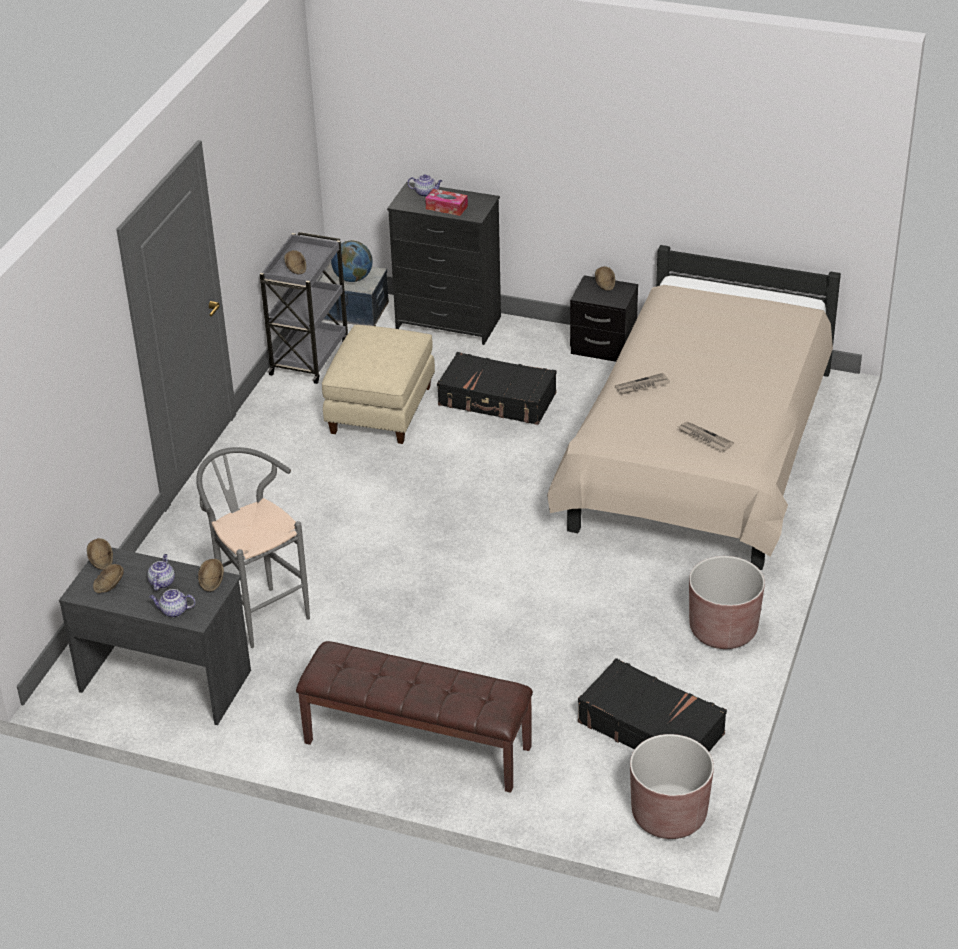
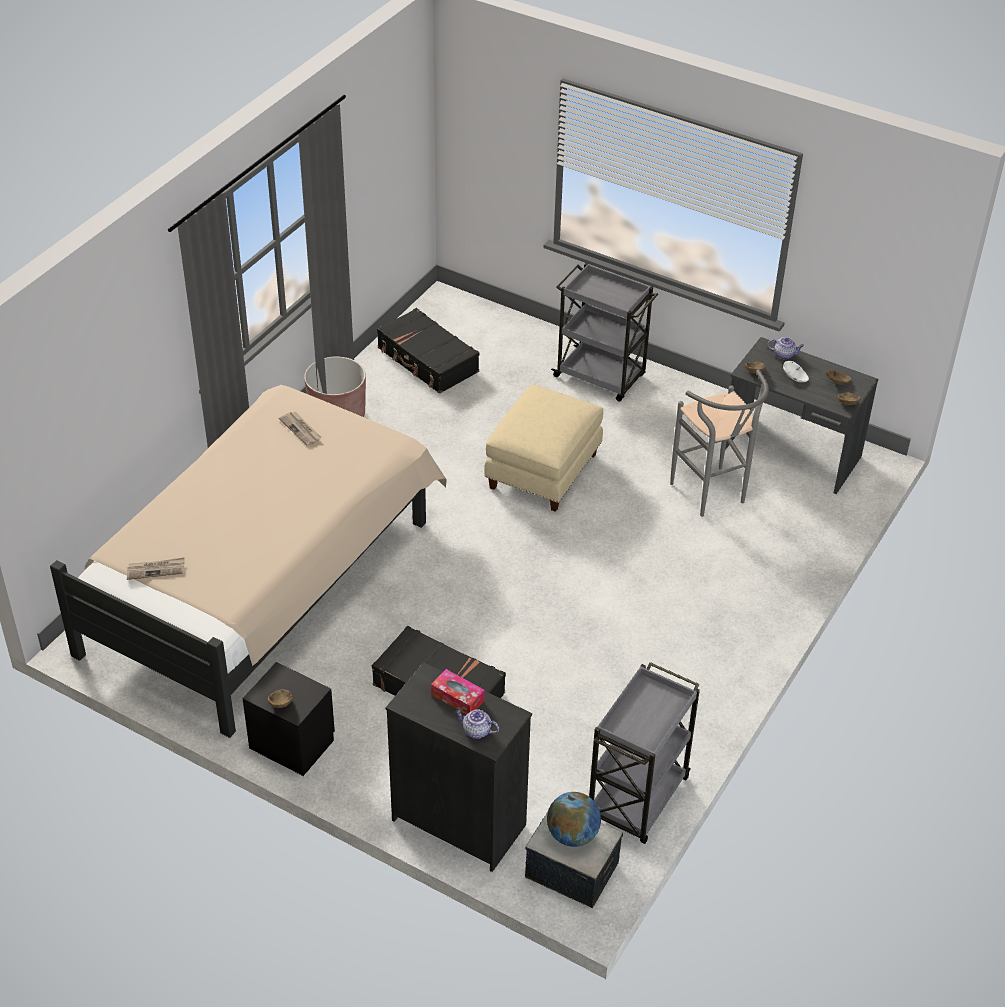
camera: 170 degrees left, 5 degrees up
(162, 582) = (795, 378): teapot -> white bowl
(296, 269) = (654, 704): brown bowl -> none
(380, 409) = (568, 700): beige ottoman -> beige ottoman (544, 472)
(416, 745) = (601, 377): brown bench -> grey cart
(642, 386) = (327, 493): newspaper -> newspaper (156, 570)
(669, 815) = (441, 309): brown planter -> none

